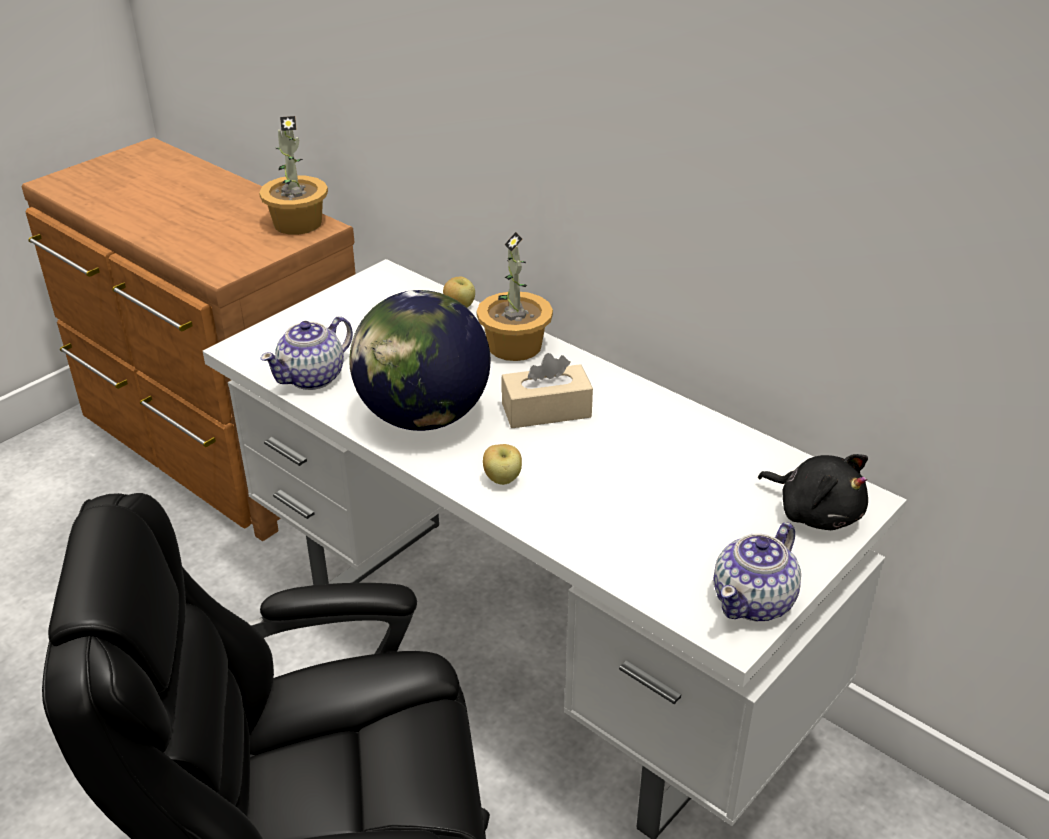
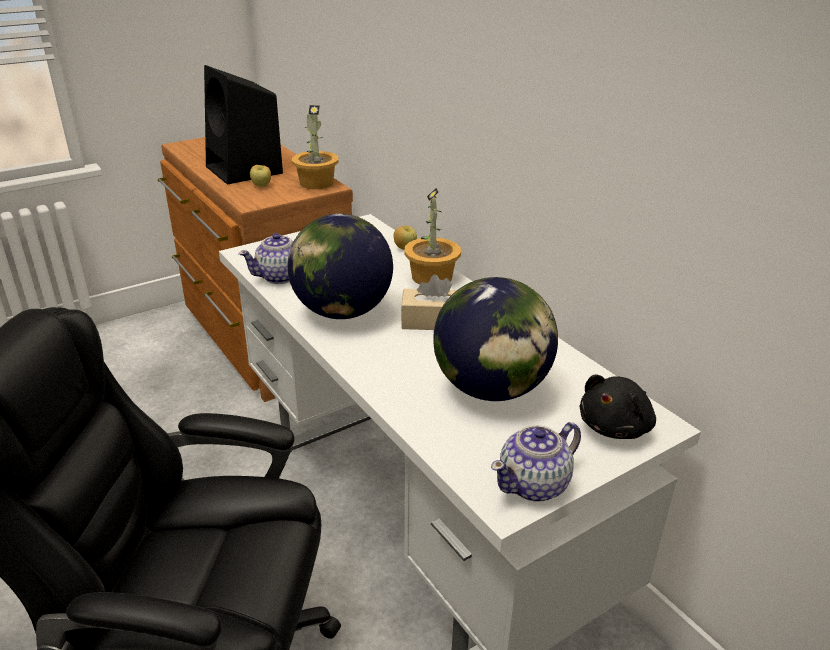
camera: 15 degrees right, 5 degrees down
(181, 215) = (245, 170): none -> black speaker
(503, 480) = (377, 361): apple -> apple (261, 186)
(656, 491) = (490, 389): none -> globe
(815, 512) = (616, 427): black plush toy -> black plush toy turned 75 degrees clockwise

